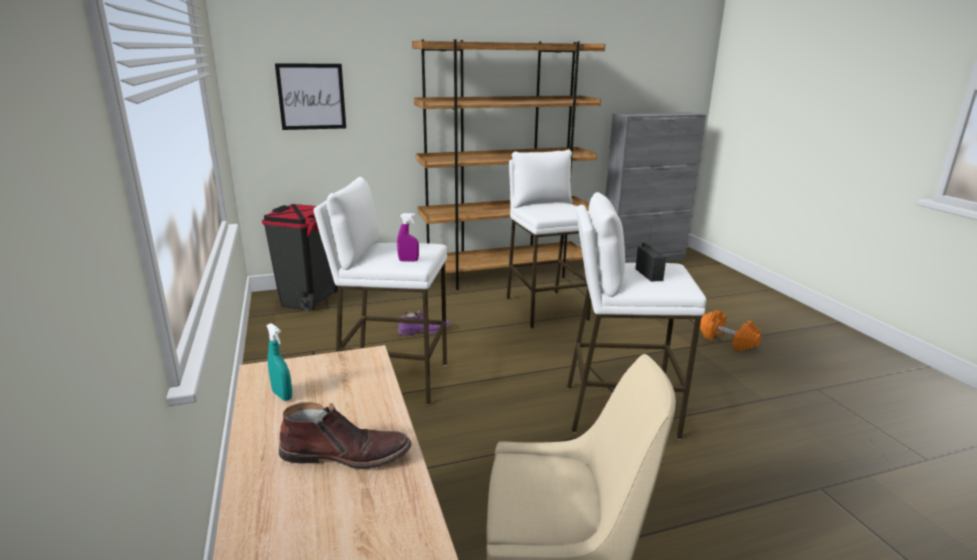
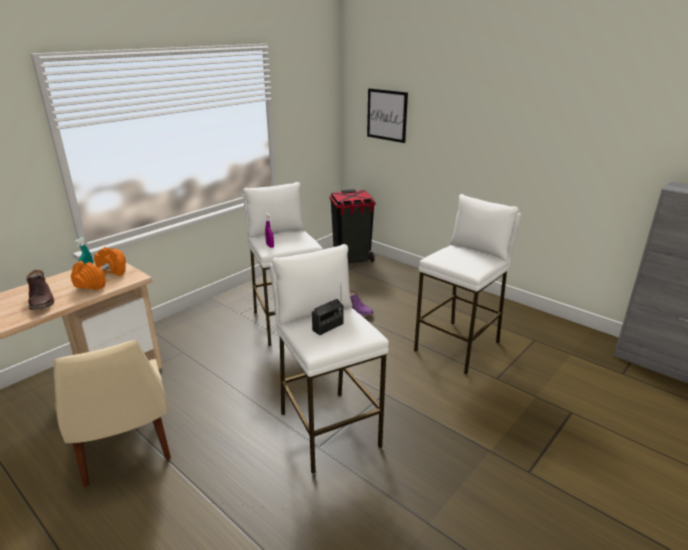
camera: 60 degrees right, 5 degrees up
(504, 275) = (495, 308): brown bookcase -> none
(727, 341) = (535, 476): orange dumbbell -> orange dumbbell (102, 280)

